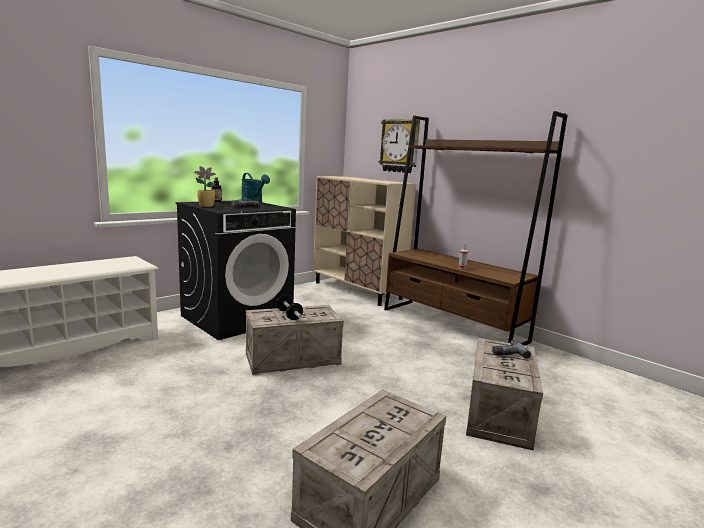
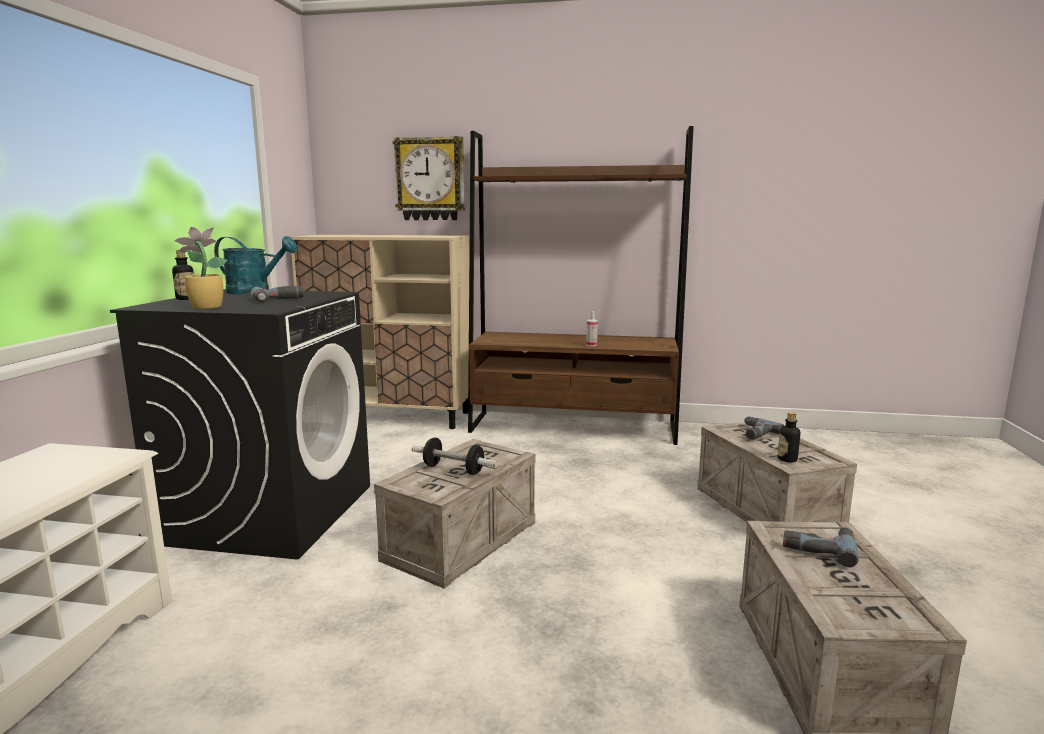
camera: 35 degrees left, 0 degrees up
(391, 417) = (819, 547): none -> power drill
(492, 372) = (787, 459): none -> bottle

